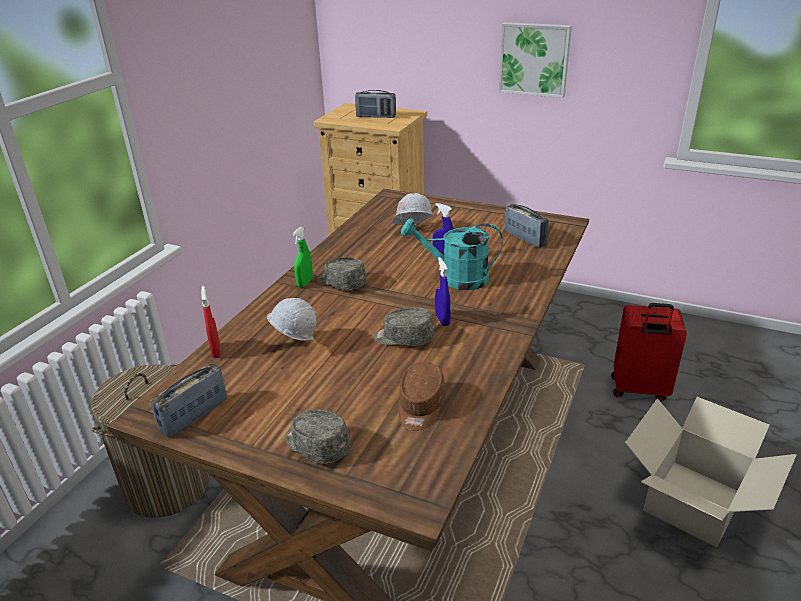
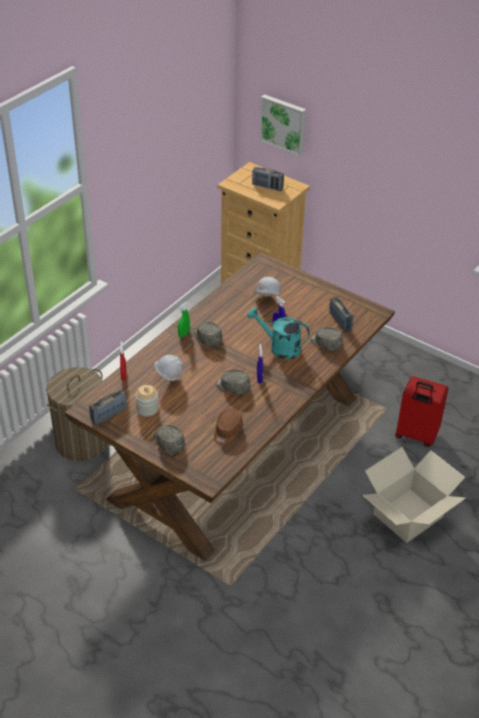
camera: 10 degrees right, 10 degrees up
(265, 394) = (147, 409): none -> jar
(518, 264) = (325, 343): none -> grey cap
(534, 59) = (390, 171): picture -> picture (283, 124)

